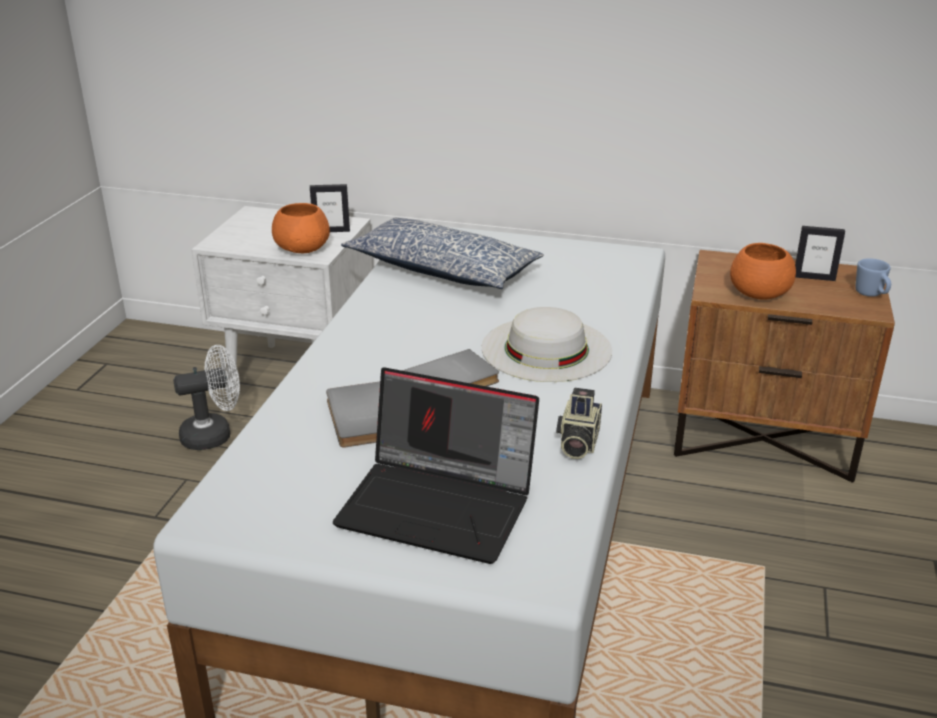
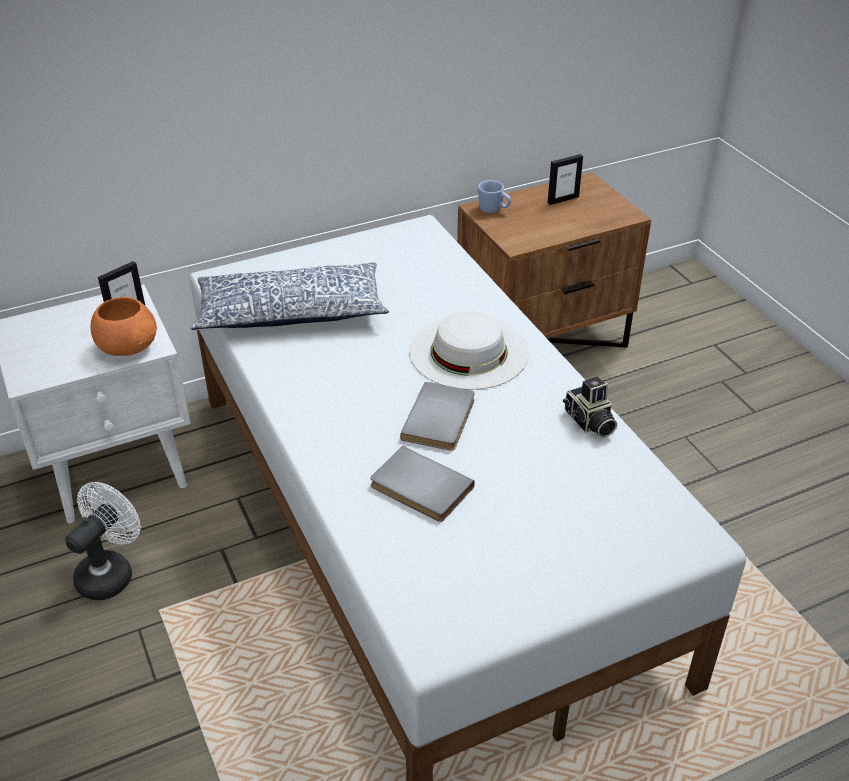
camera: 40 degrees left, 10 degrees up
(440, 505) = (570, 525): laptop -> none
(758, 294) = (545, 231): orange bowl -> none
(871, 295) = (613, 200): blue mug -> blue mug (494, 210)

